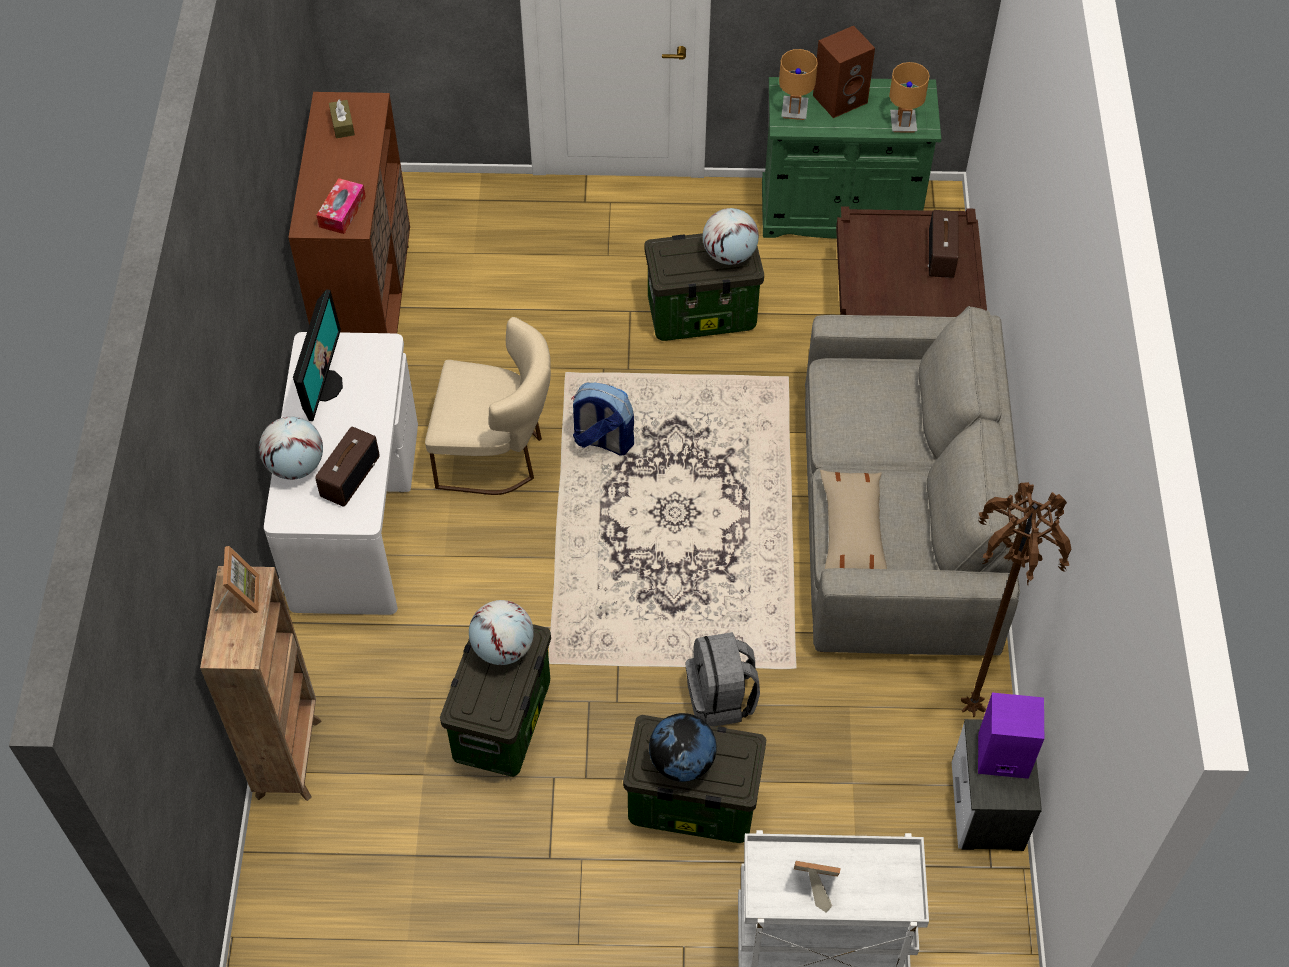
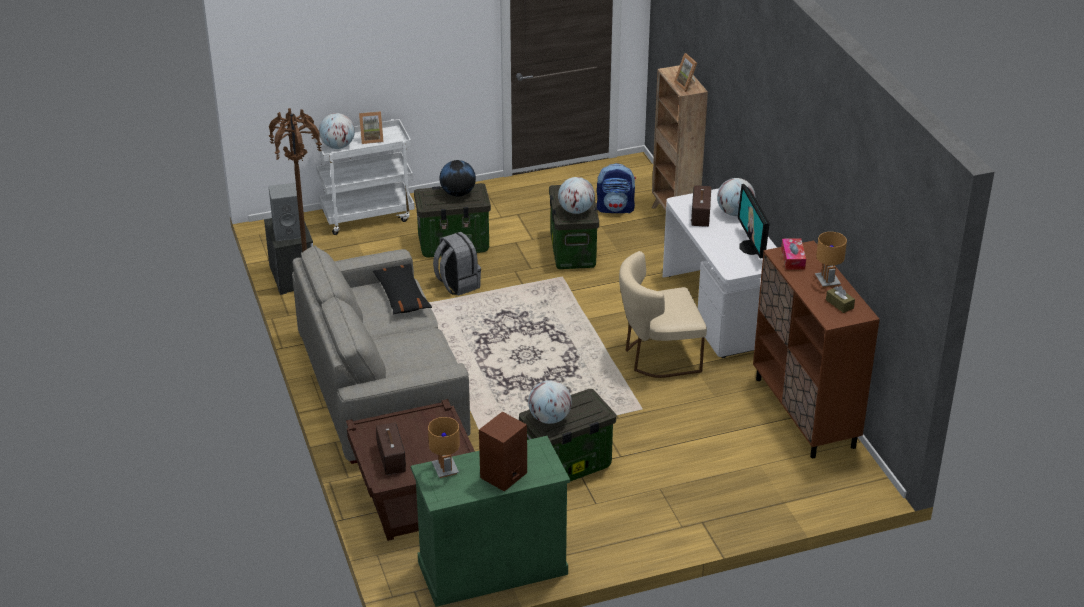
camera: 160 degrees right, 20 degrees down
(602, 440) = (593, 379): backpack -> backpack (615, 208)
(794, 110) = (537, 458): brown table lamp -> brown table lamp (827, 281)
(852, 531) = (402, 296): beige pillow -> black pillow
(885, 881) = (338, 146): none -> globe
(1001, 757) = (289, 232): purple speaker -> grey speaker

